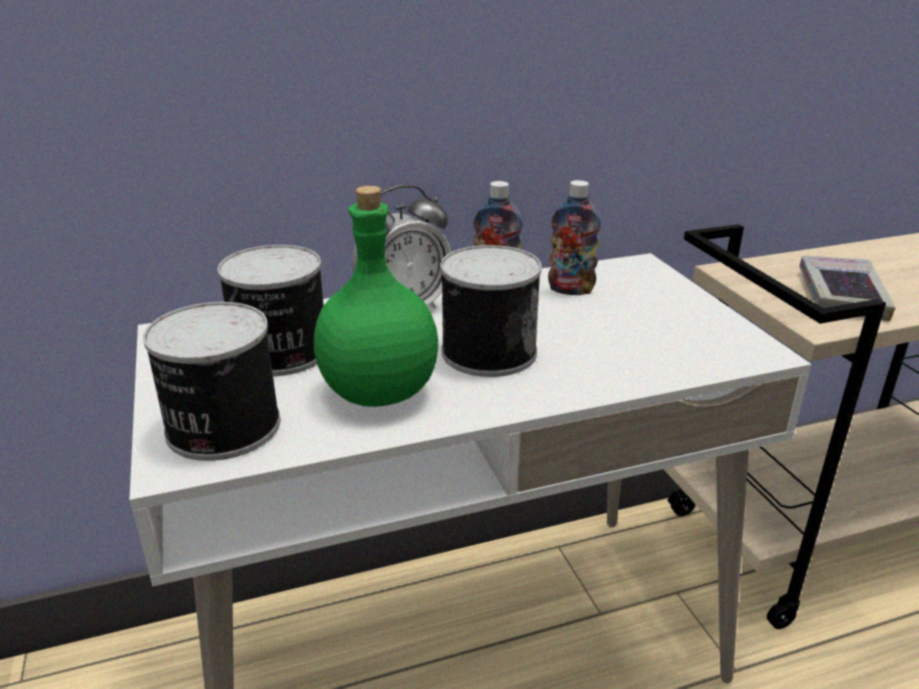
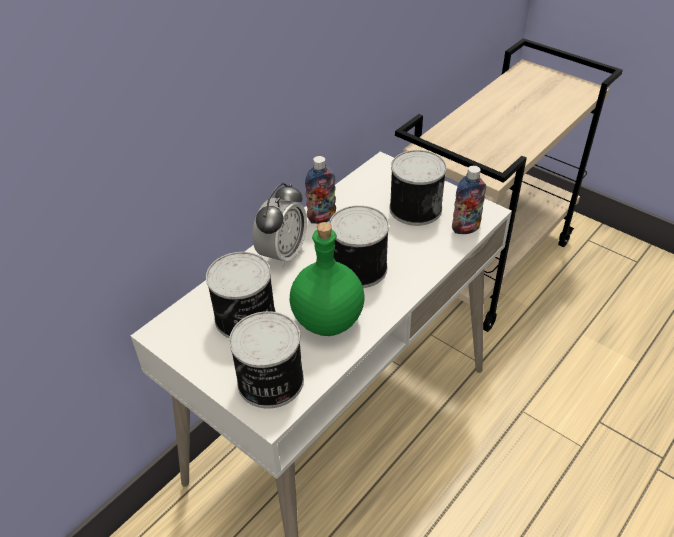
camera: 30 degrees left, 15 degrees up
(571, 289) = (361, 201): bottle -> bottle (465, 228)
(642, 316) = (414, 208): none -> can
(841, 295) = (490, 147): book -> none

